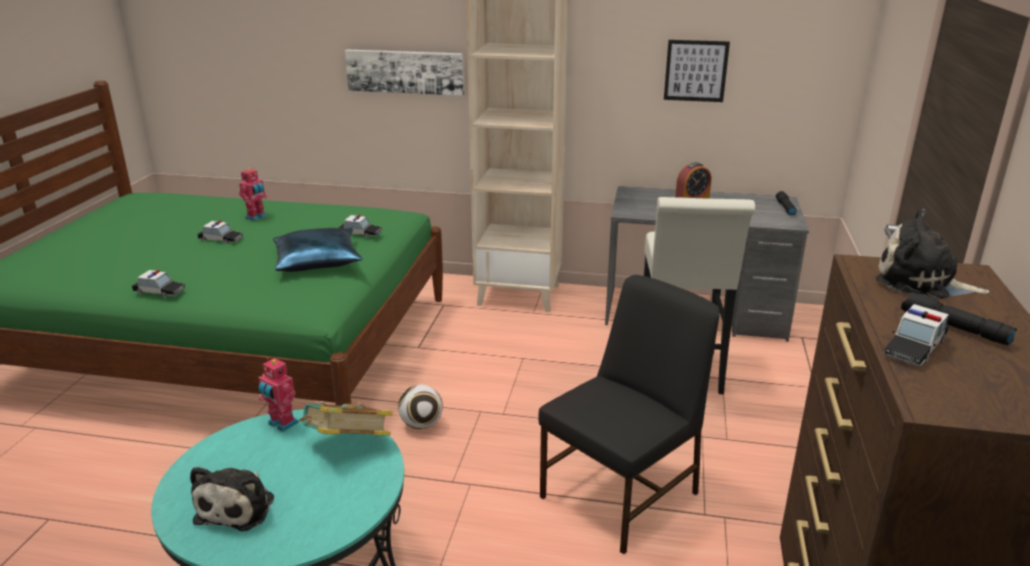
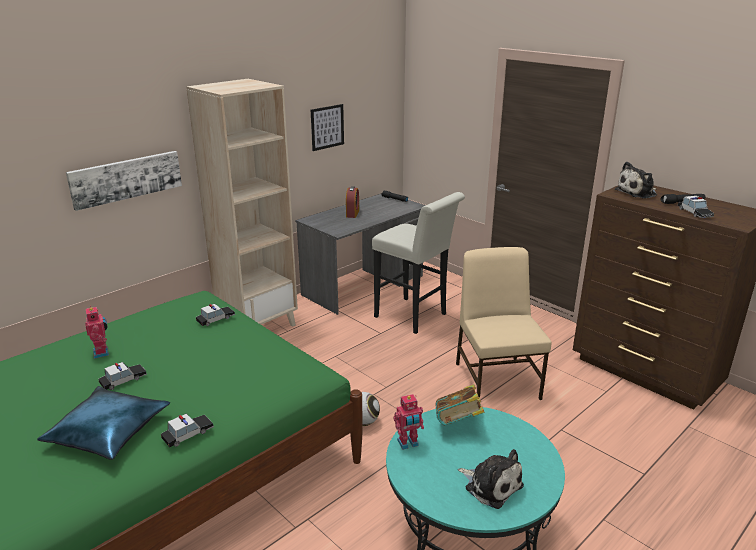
camera: 55 degrees left, 0 degrees up
(317, 260) = (238, 348): blue pillow -> blue pillow (107, 431)
(622, 494) = (497, 379): black chair -> beige chair

